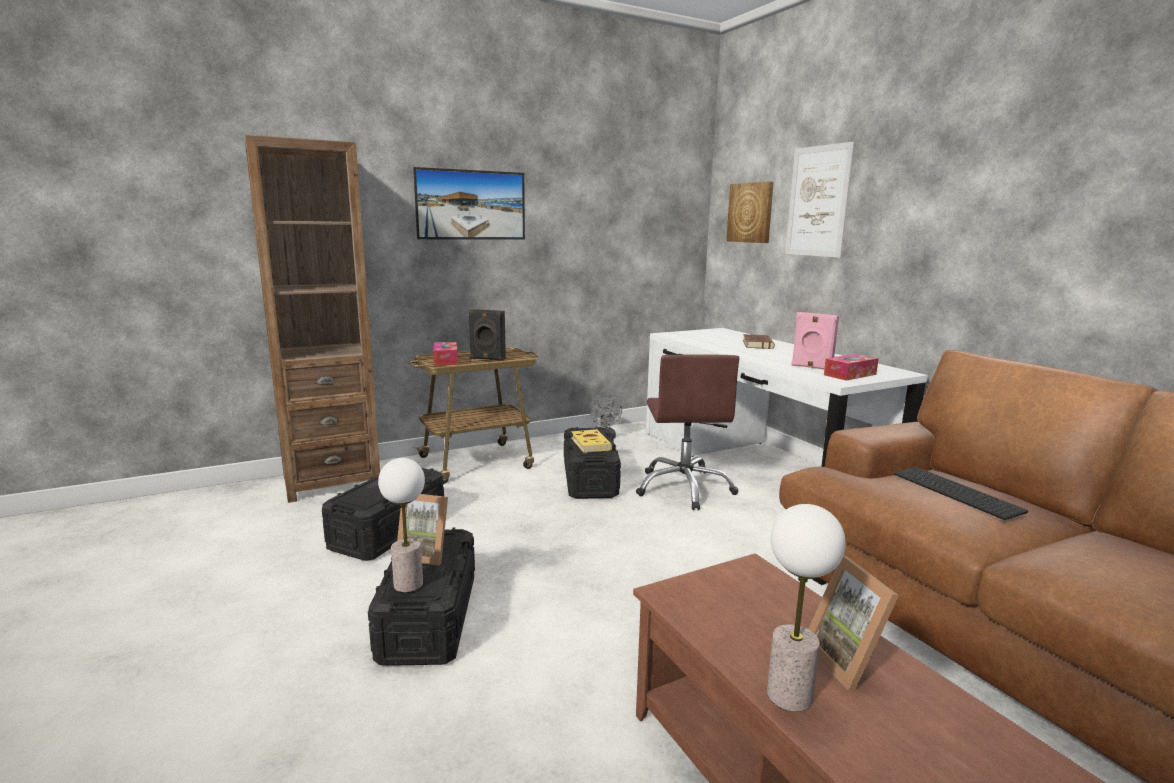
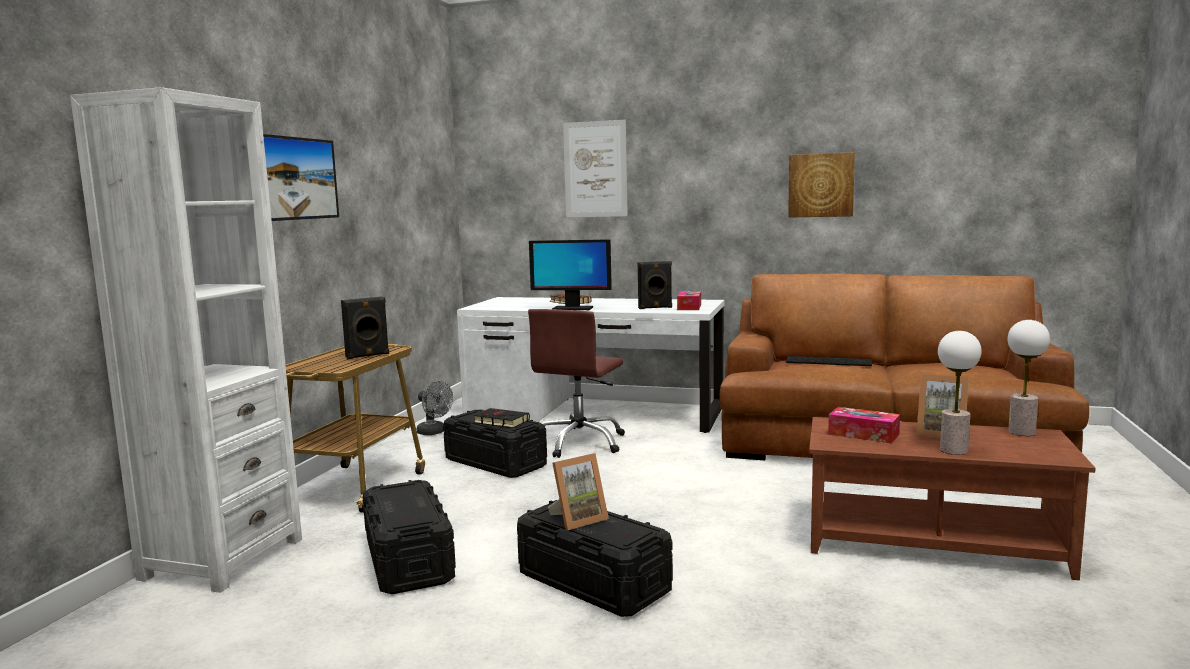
camera: 45 degrees left, 5 degrees down
(331, 481) = (222, 558): brown bookcase -> white bookcase
(408, 584) = (619, 534): table lamp -> table lamp (1021, 432)
(446, 360) = (329, 365): tissue box -> tissue box (863, 434)
(590, 444) = (500, 421): yellow book -> black book
(684, 488) = (579, 443): brown office chair -> brown office chair turned 75 degrees clockwise
(733, 351) = (572, 308): none -> monitor
(750, 212) = (516, 181): picture -> picture (821, 185)
(811, 367) = (655, 308): pink speaker -> black speaker

